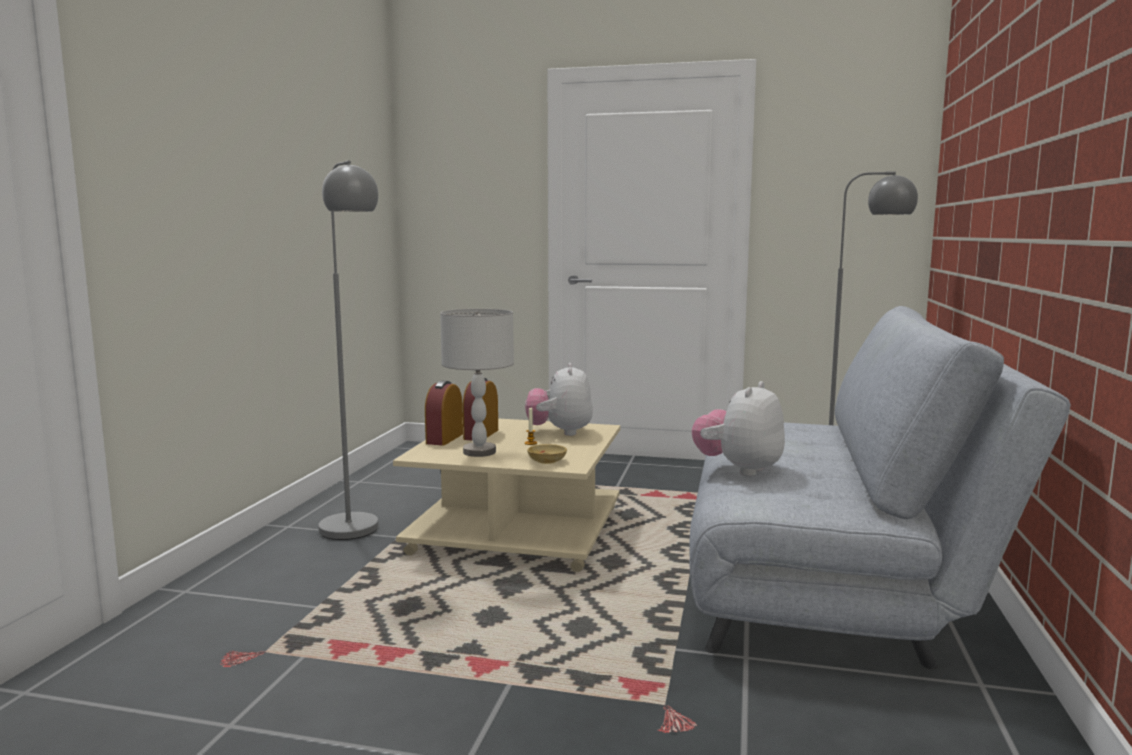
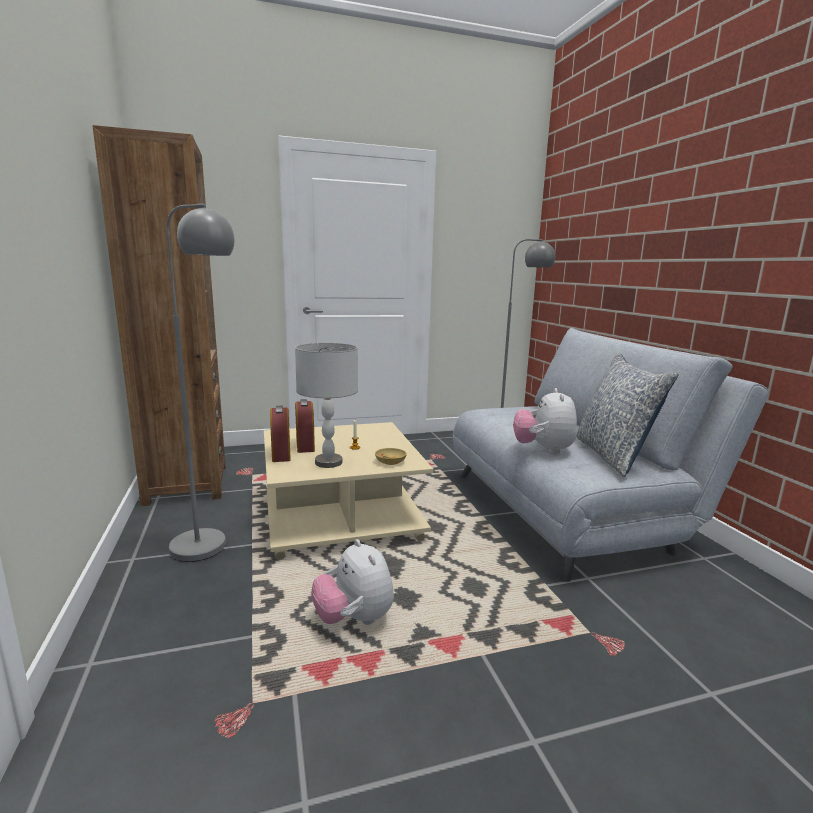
camera: 30 degrees left, 5 degrees up
(396, 474) = (186, 484): none -> brown bookcase
(560, 432) = (361, 434): plush toy -> plush toy (354, 619)
(833, 489) = (613, 456): none -> pillow

